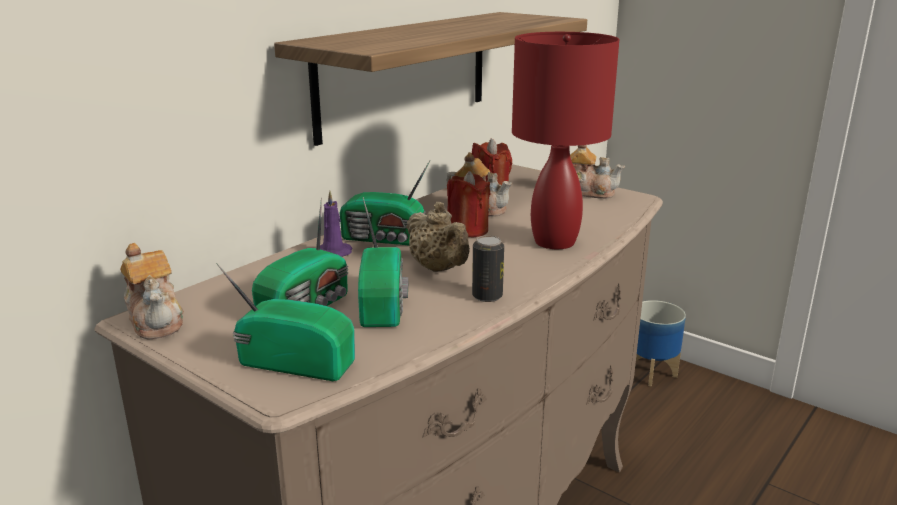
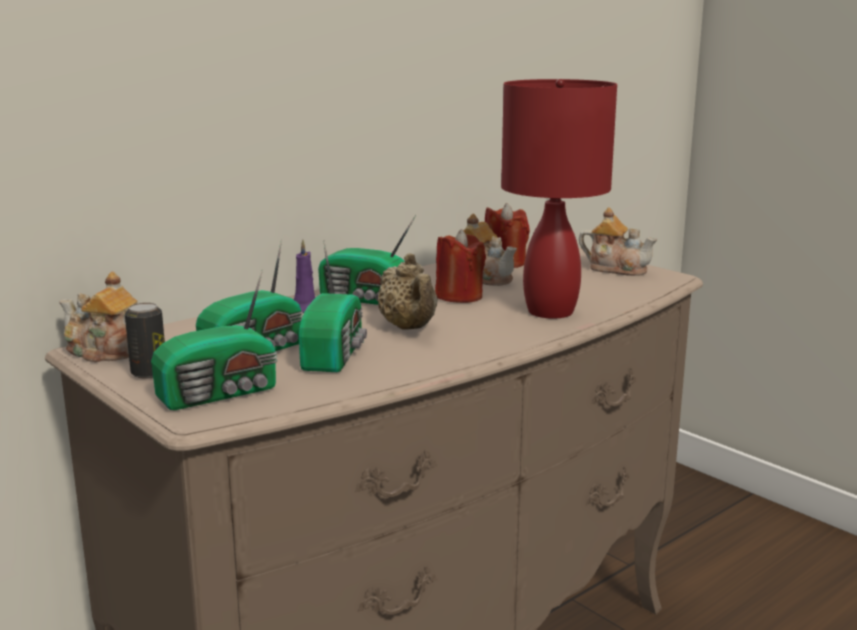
camera: 10 degrees right, 5 degrees down
(156, 320) = (104, 352): teapot -> teapot turned 135 degrees clockwise
(295, 362) = (222, 393): radio -> radio turned 120 degrees clockwise
(404, 73) = (410, 127): shelf -> none
(487, 296) = (448, 354): can -> can (149, 373)
(652, 372) = (727, 511): planter -> none

